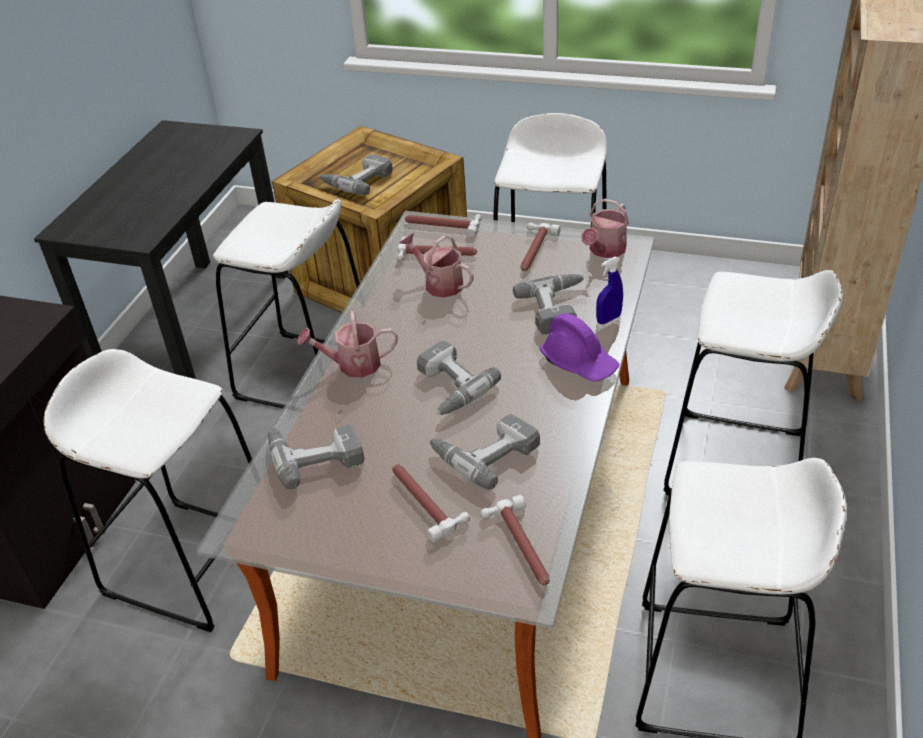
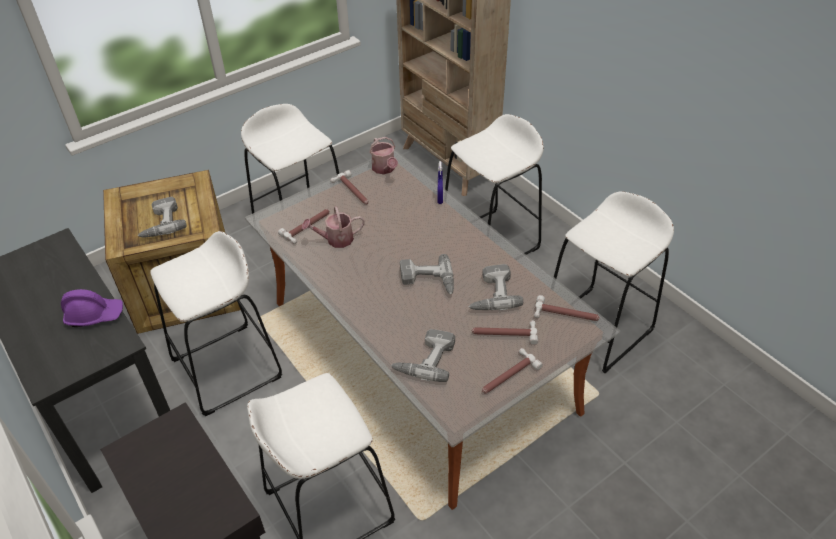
camera: 55 degrees left, 5 degrees up
(352, 365) = (366, 308): watering can -> none
(442, 225) = (282, 210): hammer -> hammer (507, 376)
(558, 308) = (411, 210): power drill -> none
(579, 362) = (461, 226): purple hard hat -> purple hard hat (94, 315)

